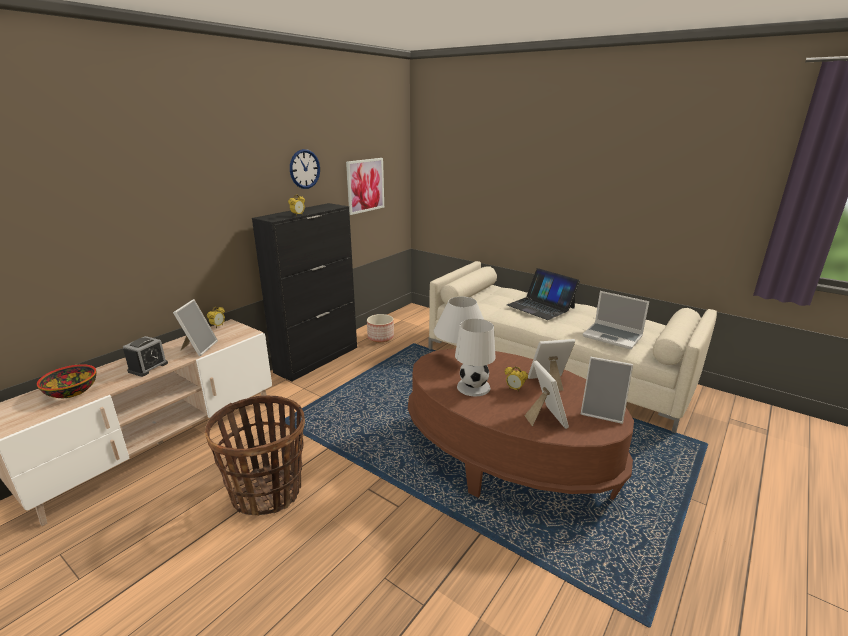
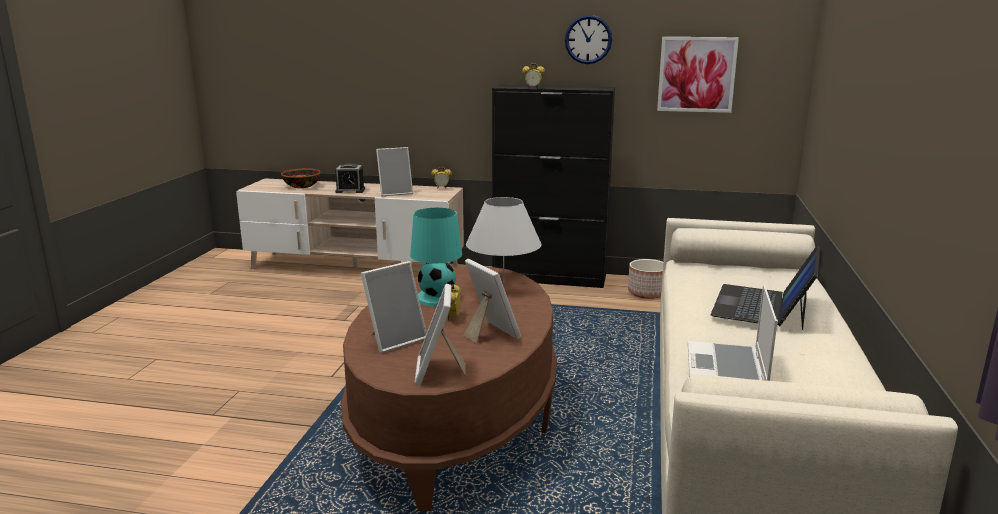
camera: 65 degrees right, 5 degrees down
(267, 492) = (319, 319): basket -> none
(473, 387) = (437, 298): white table lamp -> turquoise table lamp

